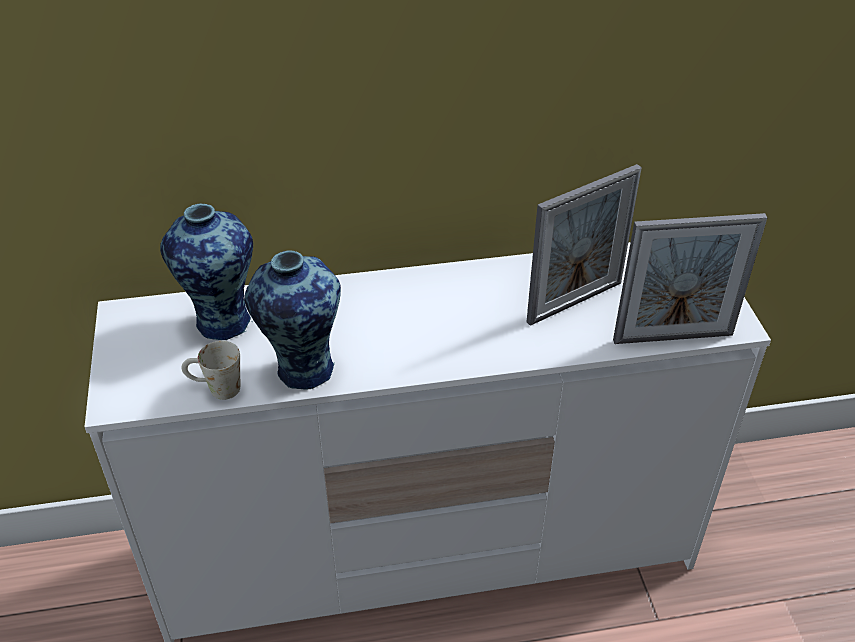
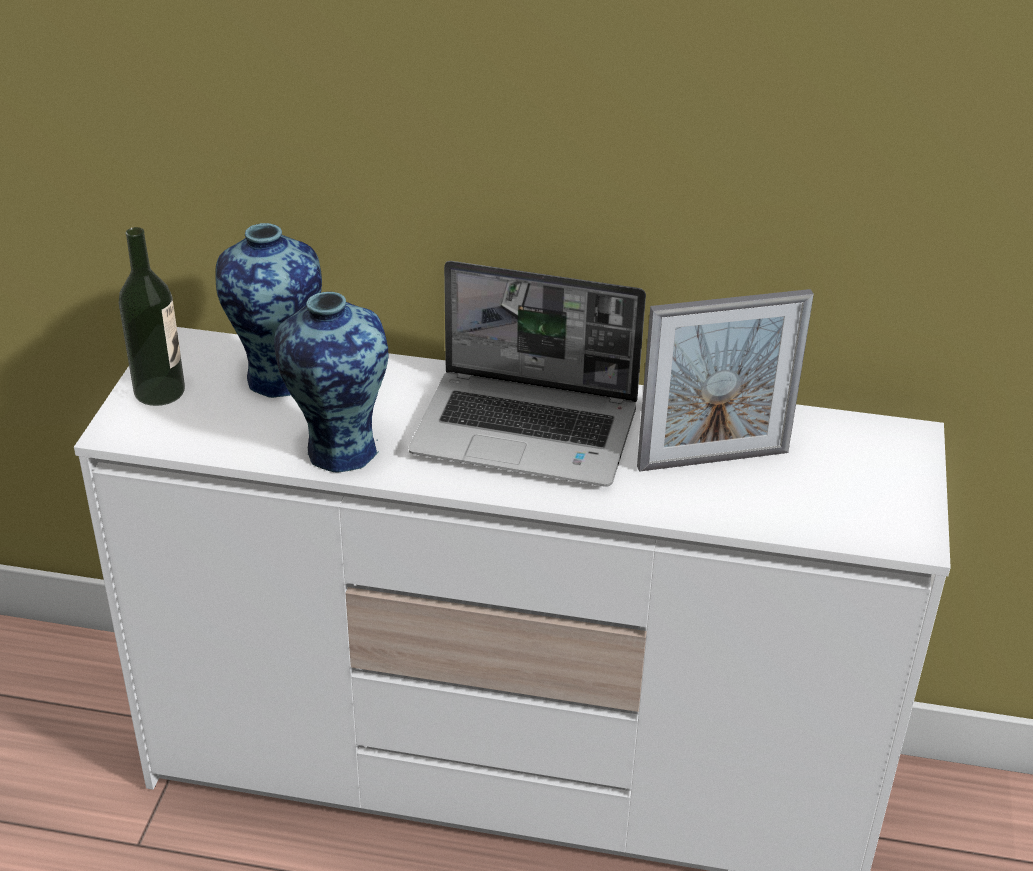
camera: 20 degrees right, 5 degrees down
(131, 358) = (159, 391): none -> bottle
(215, 388) = (231, 444): white mug -> none
(435, 315) = (528, 431): none -> laptop
(673, 337) = (816, 531): picture frame -> none

